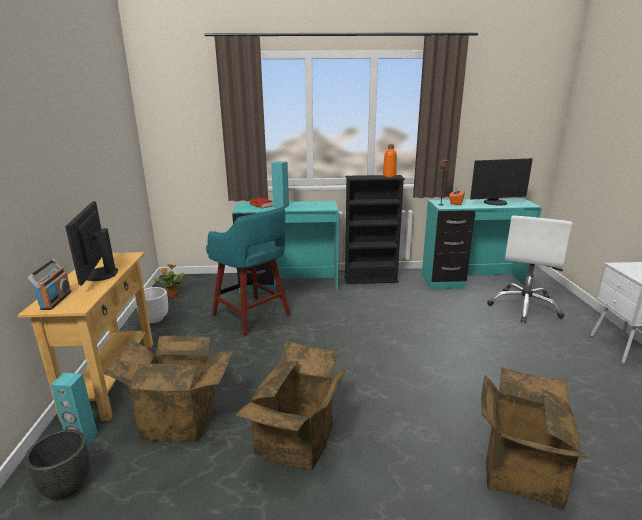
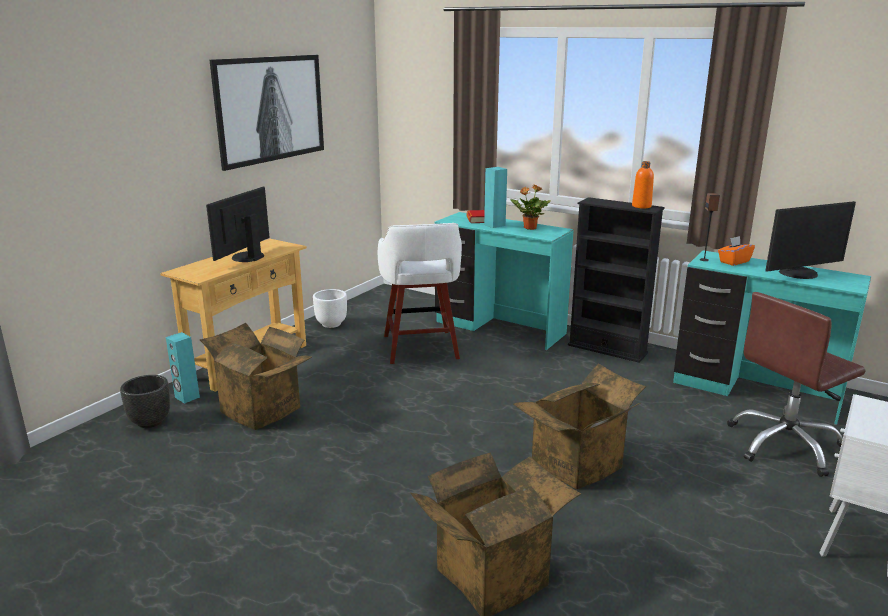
camera: 35 degrees right, 0 degrees up
(55, 300) = (193, 269): radio -> none
(73, 123) = (270, 109): none -> picture
(172, 295) = (370, 307): potted plant -> potted plant (529, 228)
(252, 316) = (420, 348): turquoise stool -> white stool
(297, 442) = (326, 462): cardboard box -> cardboard box (578, 466)
(496, 203) = (799, 273): monitor -> monitor turned 45 degrees counterclockwise
(524, 307) = (785, 445): white office chair -> brown office chair

